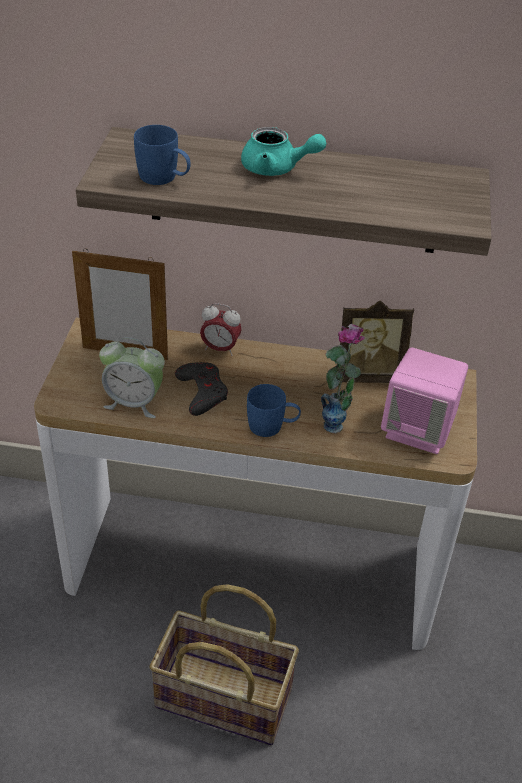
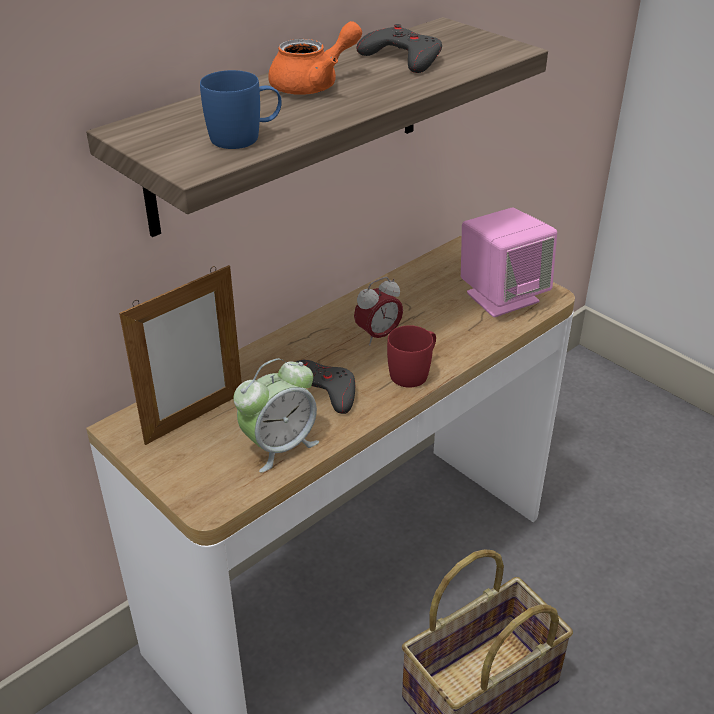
camera: 50 degrees left, 5 degrees down
(220, 349) = (268, 352): alarm clock -> alarm clock (378, 336)
(272, 426) = (414, 372): blue mug -> red mug
(277, 169) = (314, 85): turquoise teapot -> orange teapot
(337, 418) = (442, 330): vase -> none
(368, 375) = (406, 287): picture frame -> none
(374, 183) = (402, 58): none -> grey game controller

